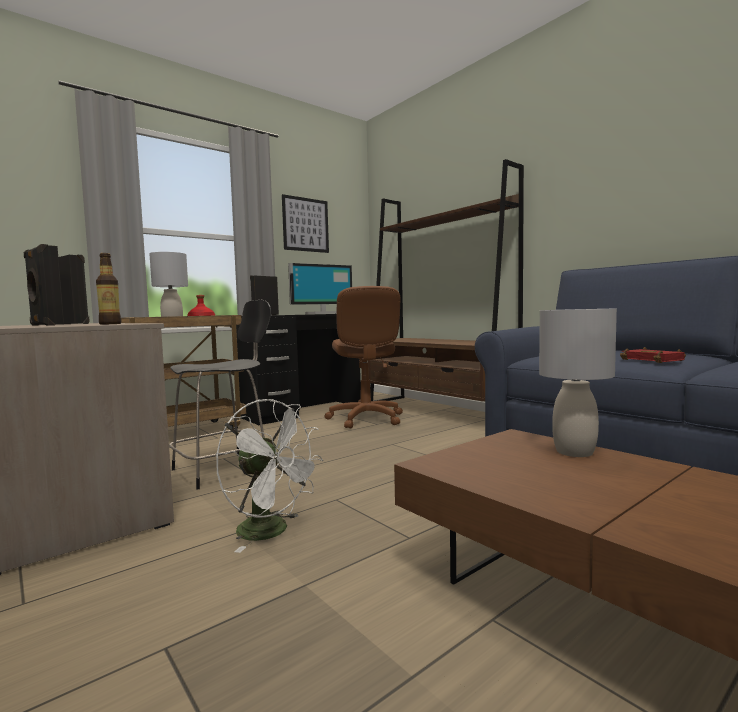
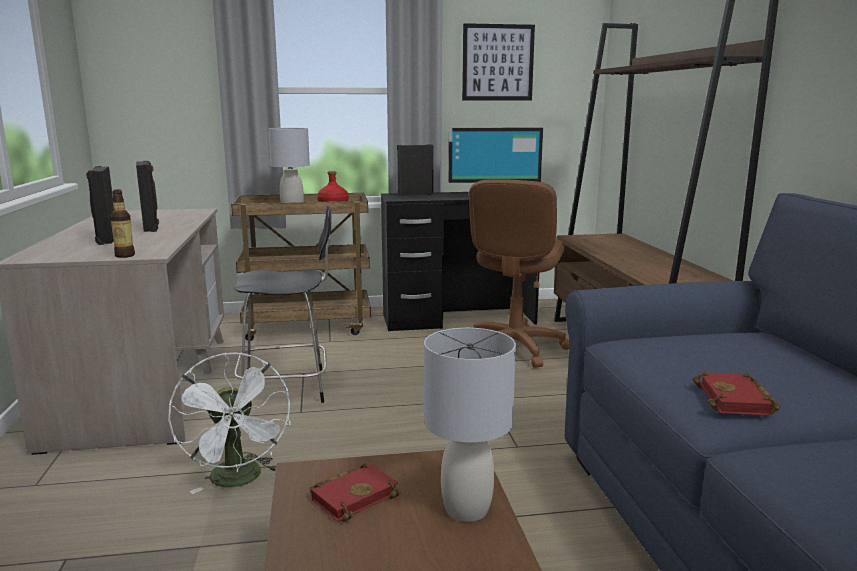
camera: 30 degrees right, 10 degrees up
(493, 464) = (355, 496): none -> red book

